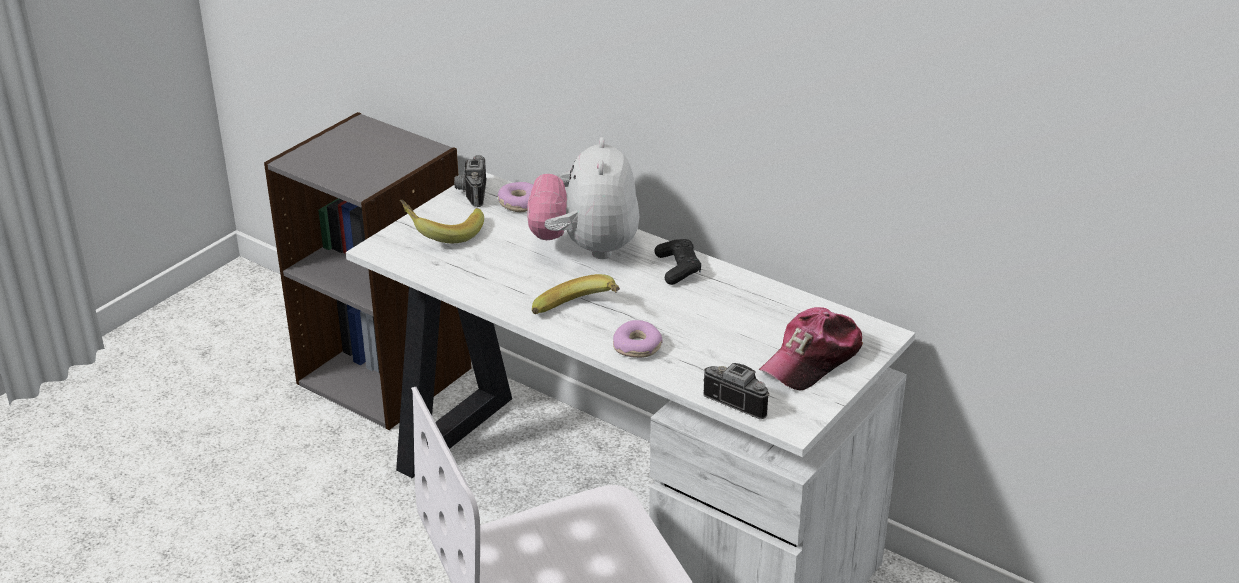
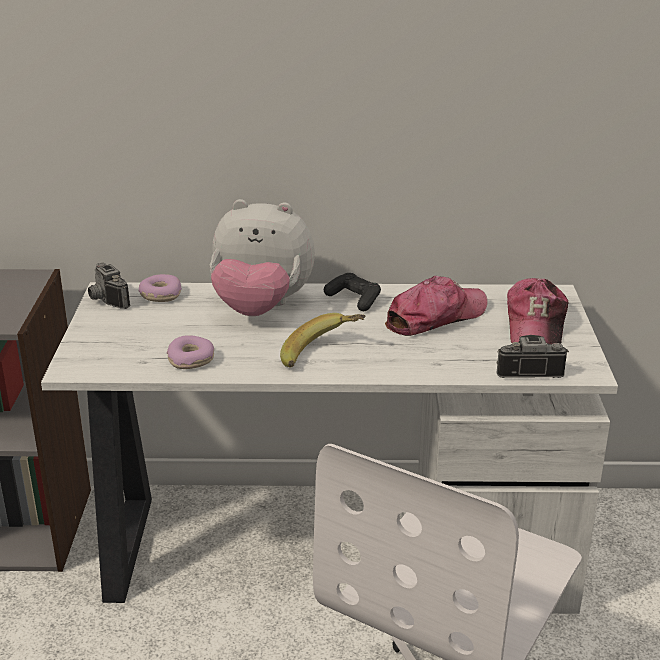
camera: 35 degrees left, 5 degrees down
(443, 232) = (119, 337): banana -> none
(586, 248) = (261, 308): plush toy -> plush toy turned 45 degrees counterclockwise
(637, 347) = (401, 362): donut -> donut (191, 359)
(728, 314) = (435, 317): none -> cap

